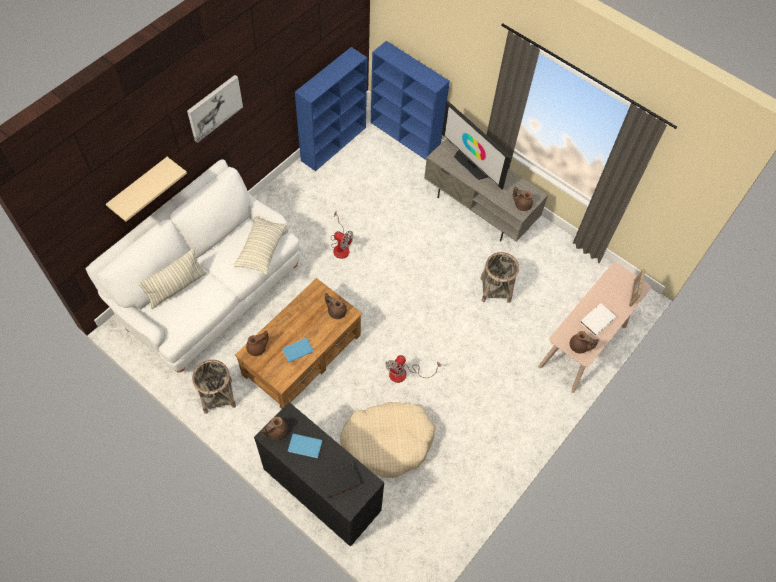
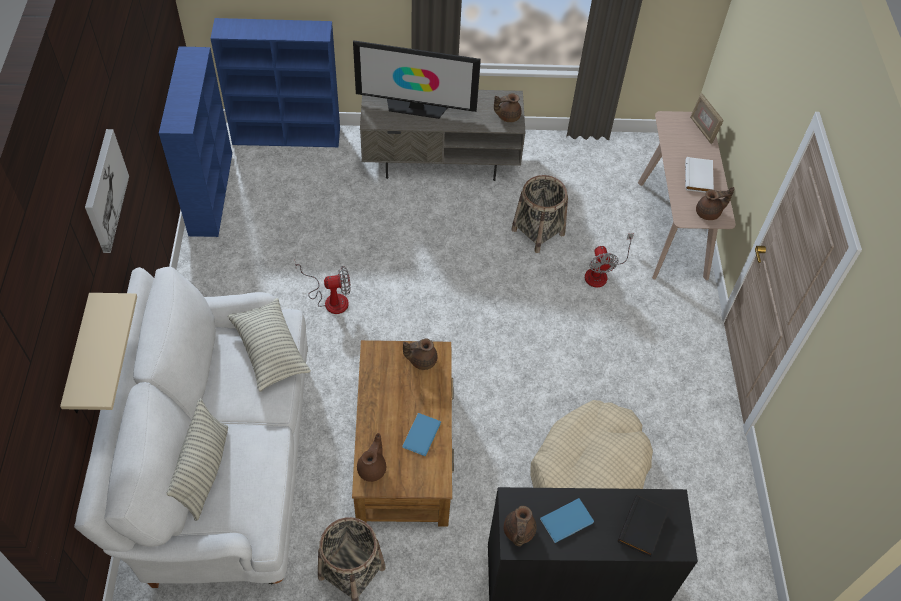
camera: 40 degrees left, 5 degrees down
(404, 374) = (534, 384): fan -> fan (601, 273)

